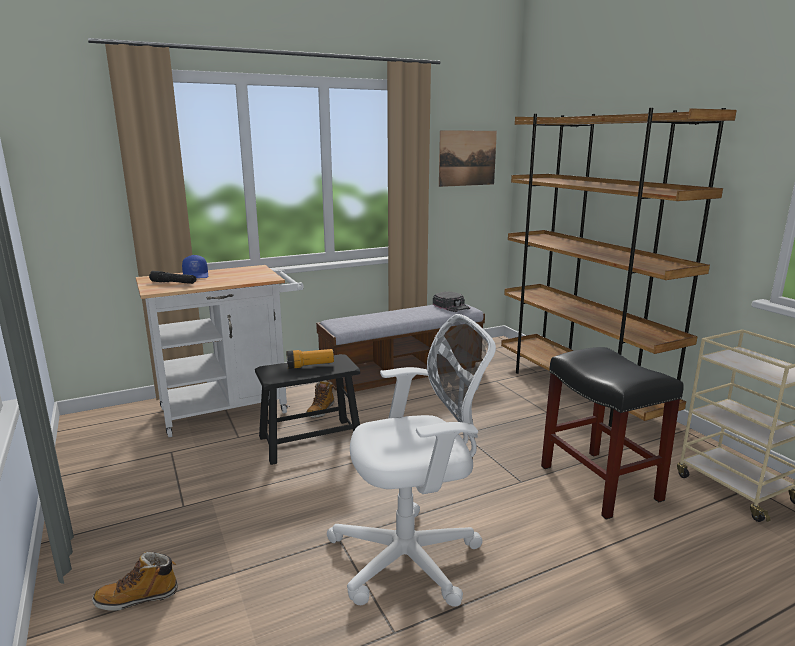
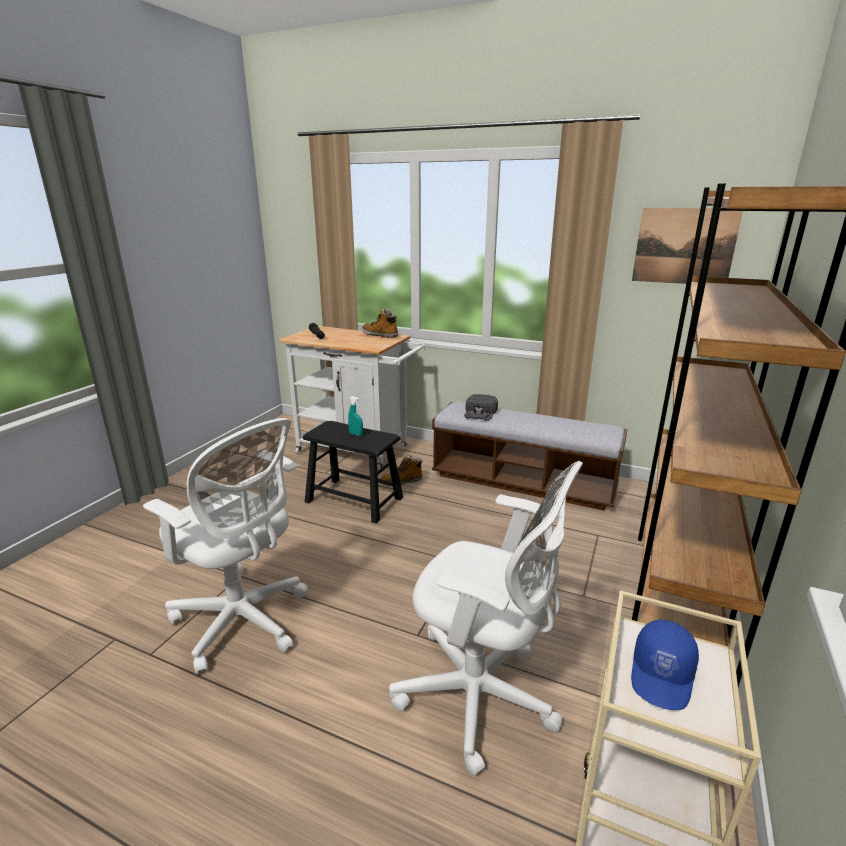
camera: 50 degrees right, 5 degrees up
(138, 598) = (131, 535): boot -> boot (380, 335)
(196, 276) = (344, 333): blue cap -> blue cap (663, 676)
(310, 366) = (356, 434): flashlight -> turquoise spray bottle
(451, 306) = (593, 429): black cap -> black cap (480, 412)
(601, 483) = (481, 697): black stool -> white office chair

